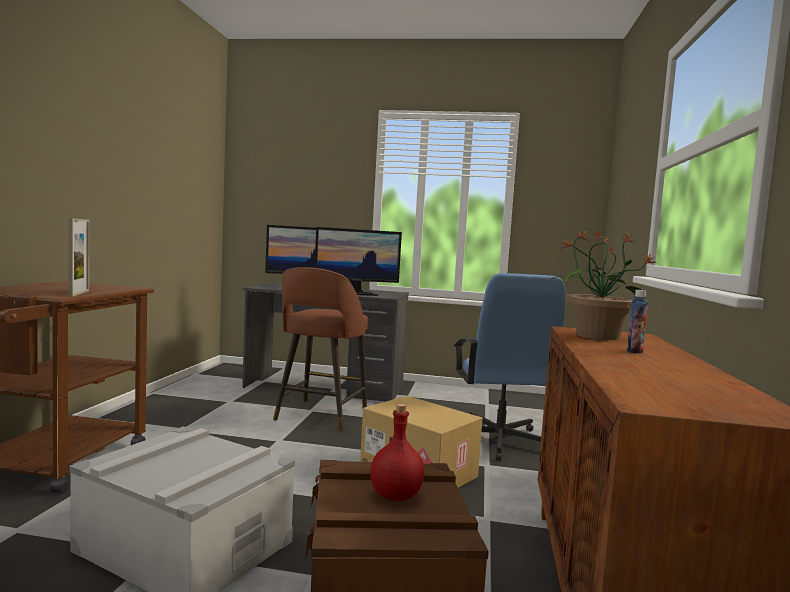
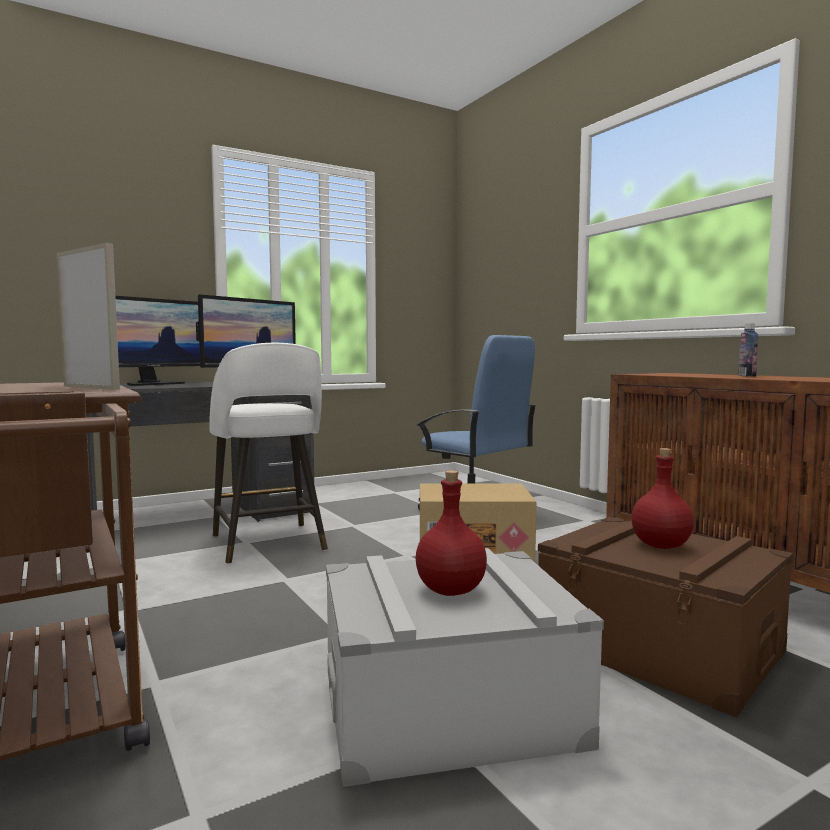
camera: 40 degrees left, 0 degrees up
(183, 463) = (451, 591): none -> red bottle
(320, 415) = (269, 544): brown stool -> white stool
(596, 336) = (672, 374): potted plant -> none

